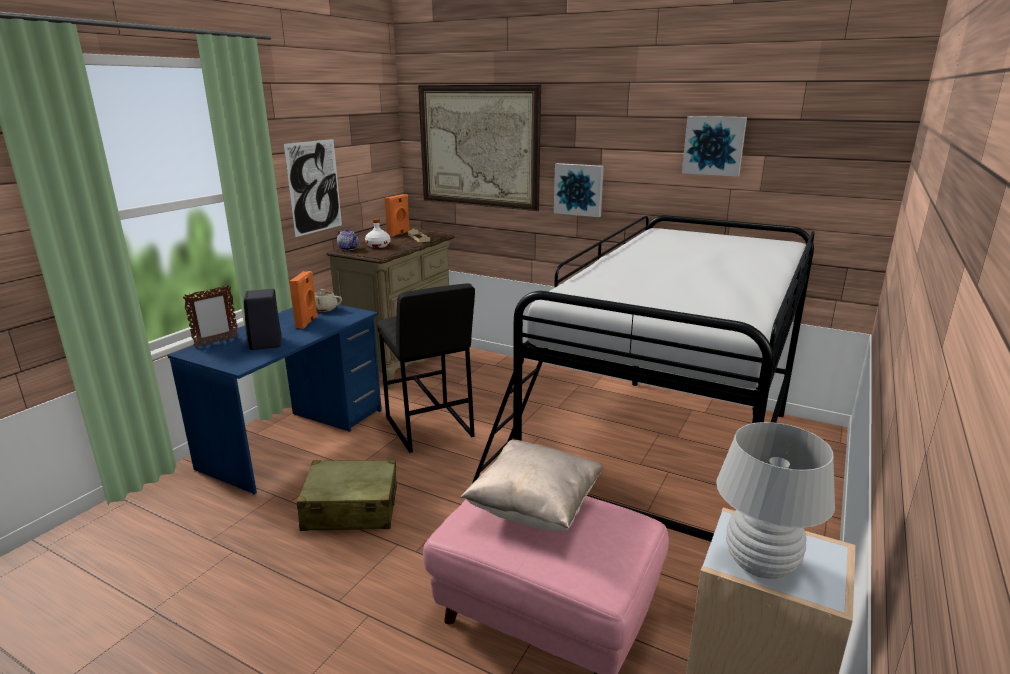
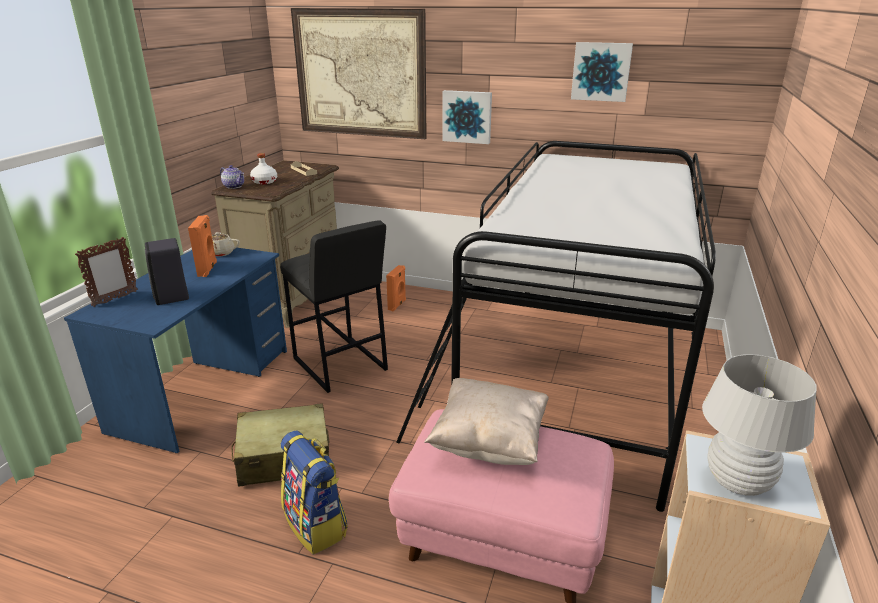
camera: 10 degrees left, 5 degrees up
(314, 187) = (193, 122): picture -> none
(363, 577) = (316, 525): none -> backpack
(399, 234) = (281, 167): orange speaker -> orange speaker (397, 305)

